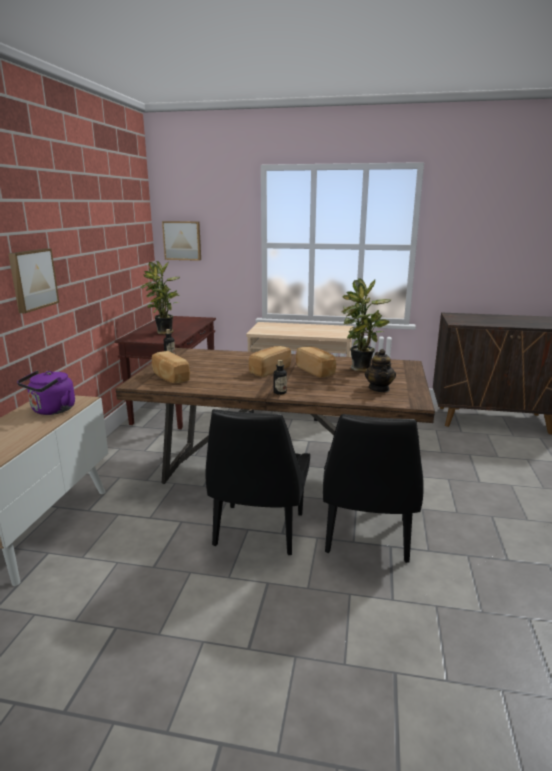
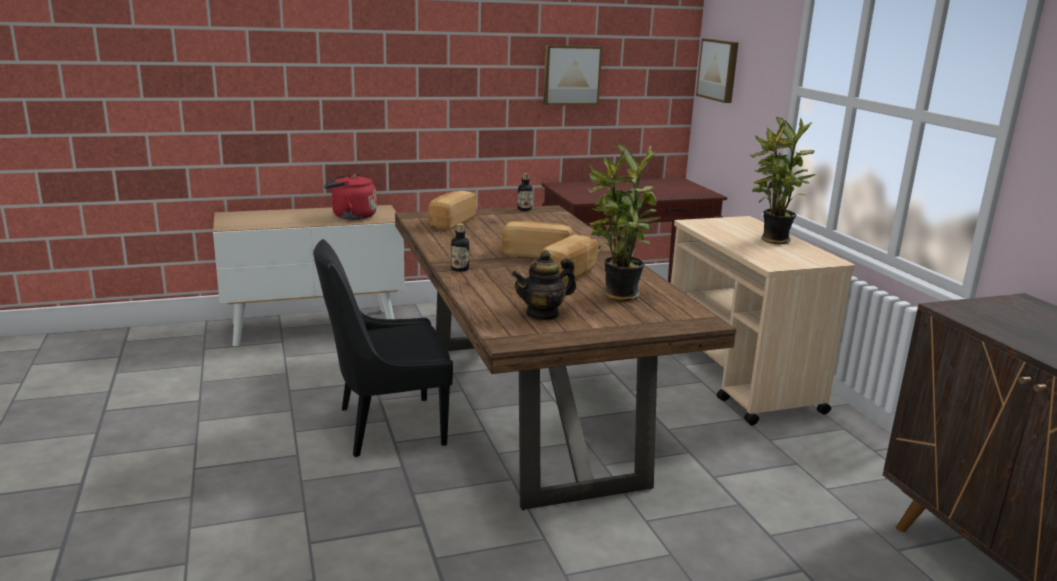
camera: 60 degrees right, 0 degrees up
(32, 279) = (408, 83): picture -> picture (571, 75)
(51, 410) = (351, 216): purple kettle -> red kettle
(164, 333) = (606, 191): potted plant -> potted plant (773, 241)
(367, 538) = (428, 502): black chair -> none

